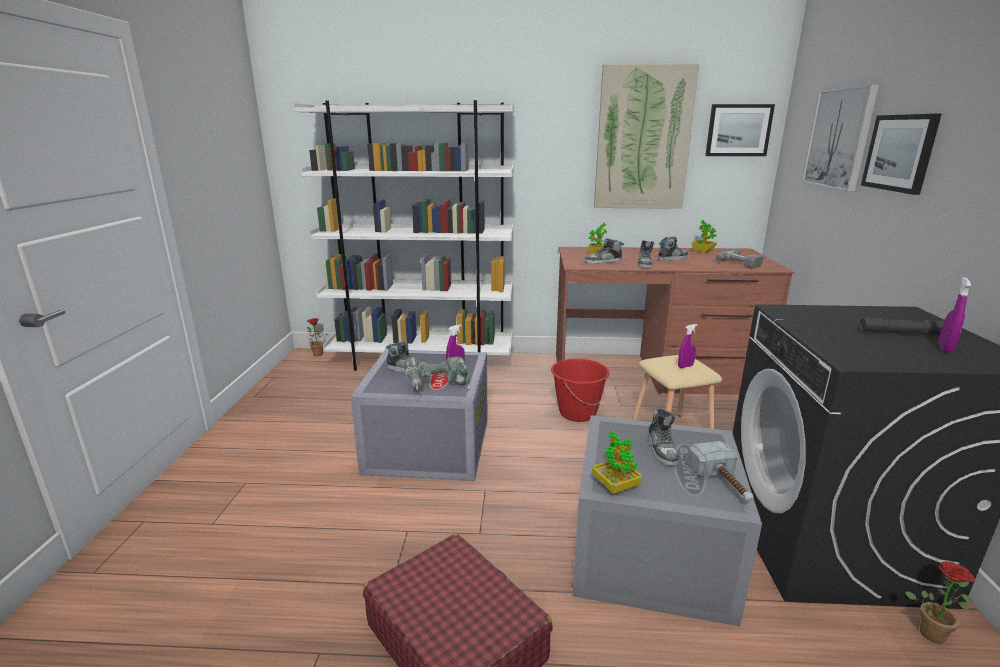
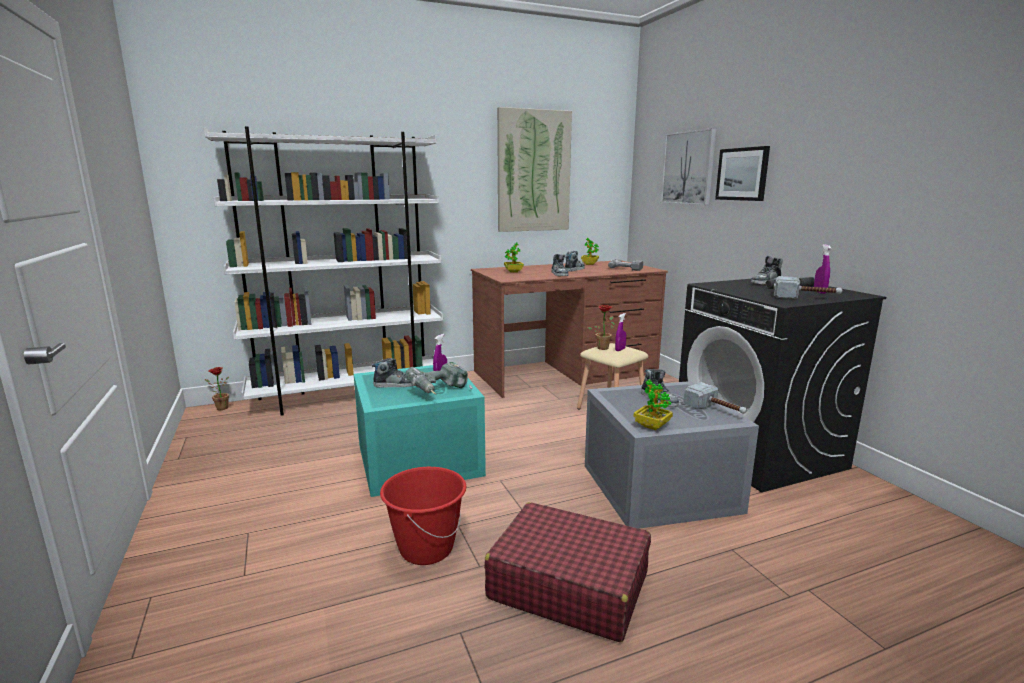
camera: 25 degrees left, 5 degrees down
(427, 444) = (417, 459): grey storage box -> turquoise storage box
(577, 413) = (529, 410): red bucket -> red bucket (426, 549)
(603, 261) = (525, 275): shoe -> shoe (765, 282)
(738, 130) = (602, 165): picture -> none
(903, 356) = (805, 297): none -> hammer
(932, 631) = (845, 484): potted plant -> potted plant (603, 347)

